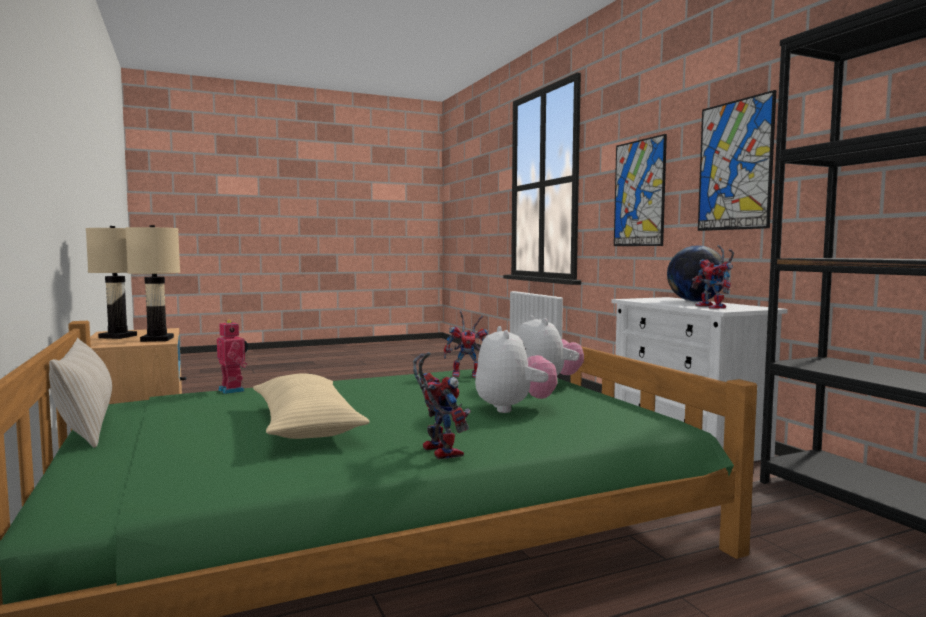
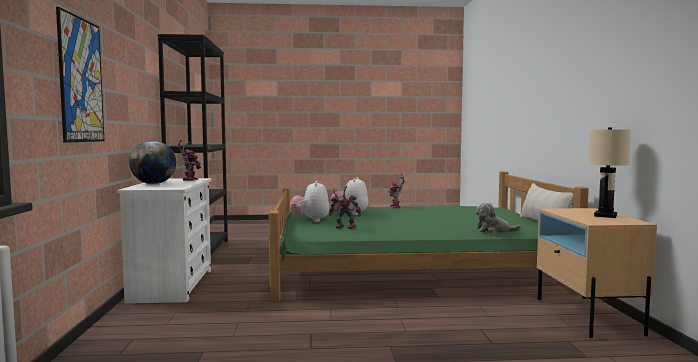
camera: 160 degrees left, 0 degrees up
(157, 339) = (563, 211): beige table lamp -> none
(233, 390) = (494, 231): toy robot -> plush toy
(305, 424) = (442, 214): beige pillow -> none
(735, 165) = (131, 79): picture -> none

